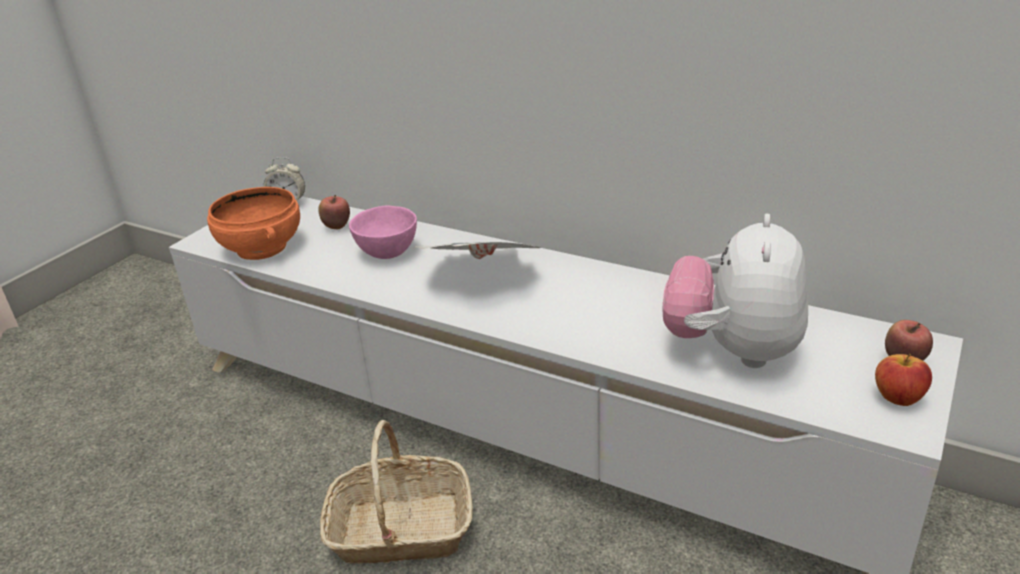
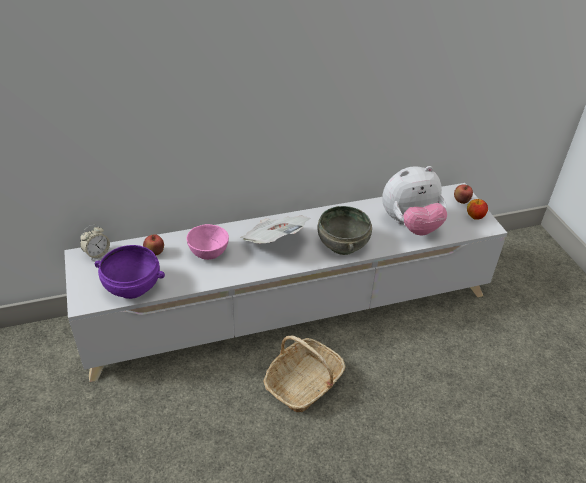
camera: 50 degrees left, 10 degrees up
(260, 248) = (132, 287): orange bowl -> purple bowl
(572, 323) = (343, 244): none -> grey bowl
(732, 350) = (410, 225): plush toy -> plush toy turned 75 degrees counterclockwise

